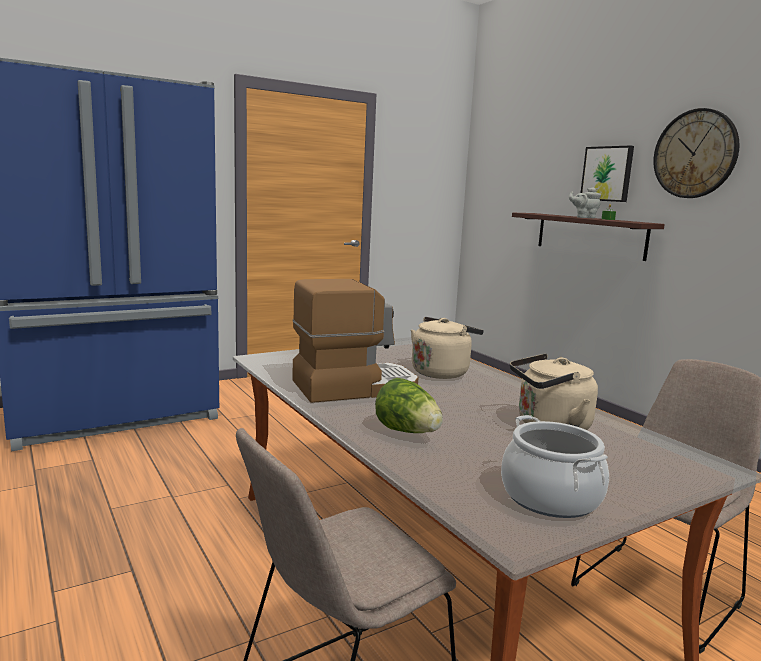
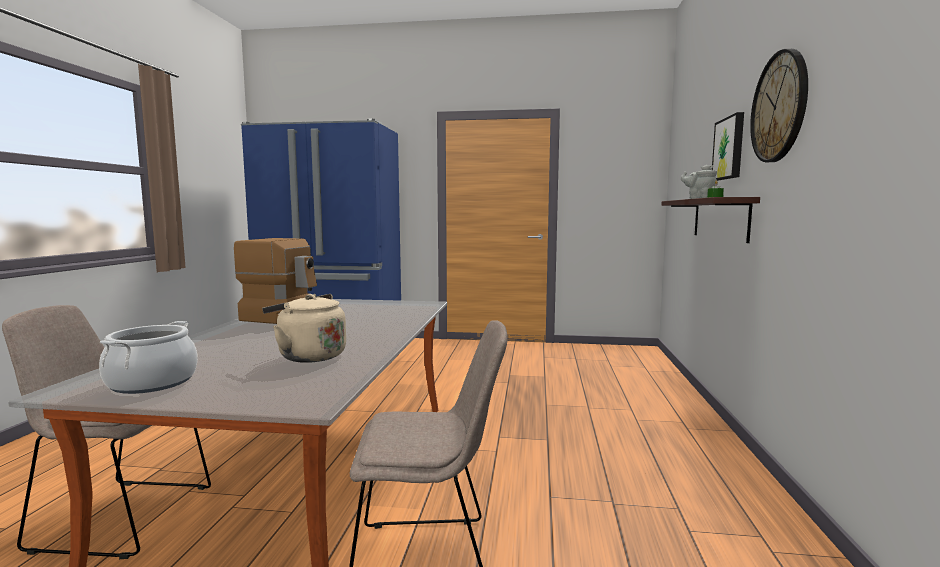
camera: 40 degrees right, 5 degrees down
(408, 432) = (224, 340): lettuce -> none
(442, 372) = (374, 320): beige kettle -> none

